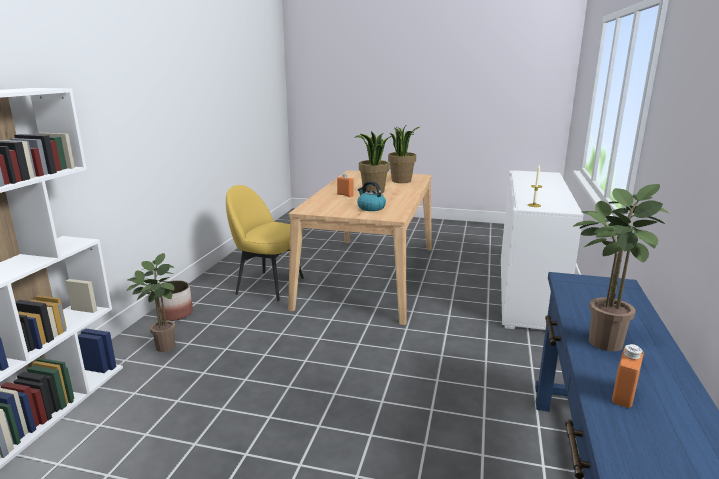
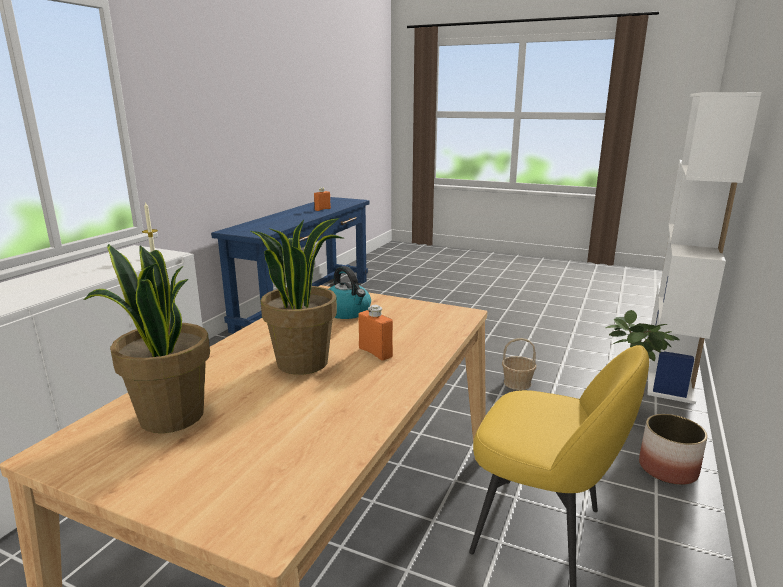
camera: 170 degrees left, 0 degrees up
(242, 369) = (517, 383): none -> basket
(602, 339) = (299, 217): potted plant -> none

